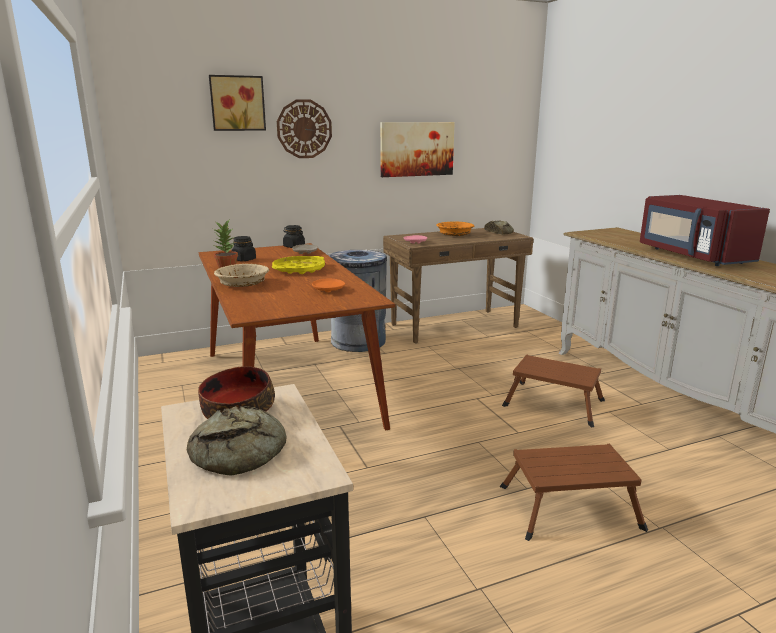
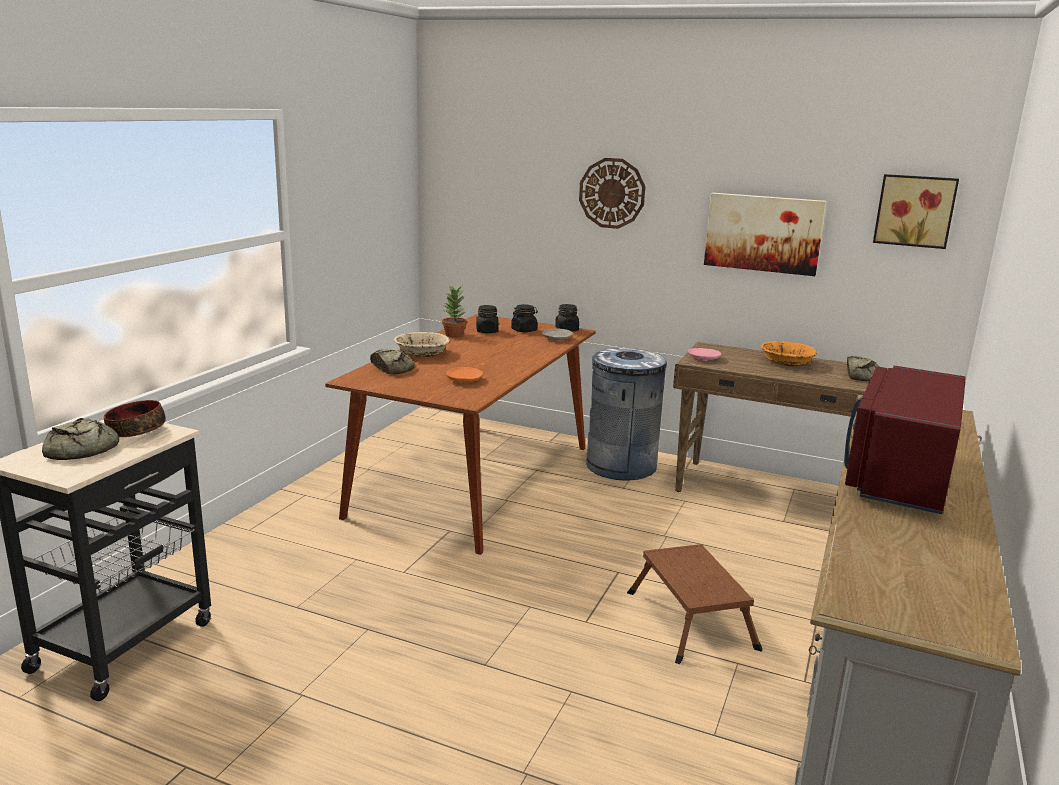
camera: 45 degrees right, 0 degrees up
(237, 103) = (541, 159): picture -> picture (914, 211)
(252, 298) = (392, 368): none -> bread
(267, 253) = (524, 330): none -> black jar
(299, 269) = (500, 354): yellow tray -> none
(570, 507) = (486, 701): brown step ladder -> none

